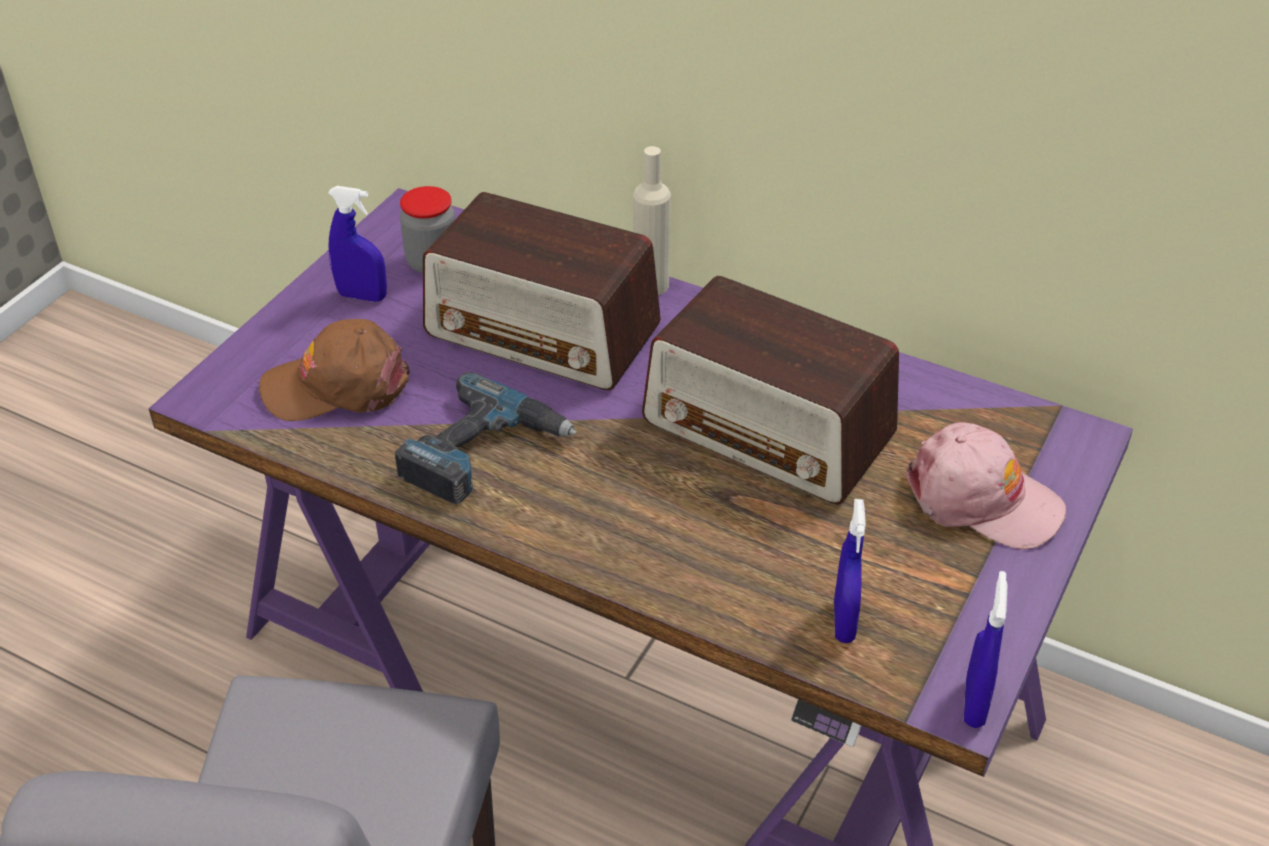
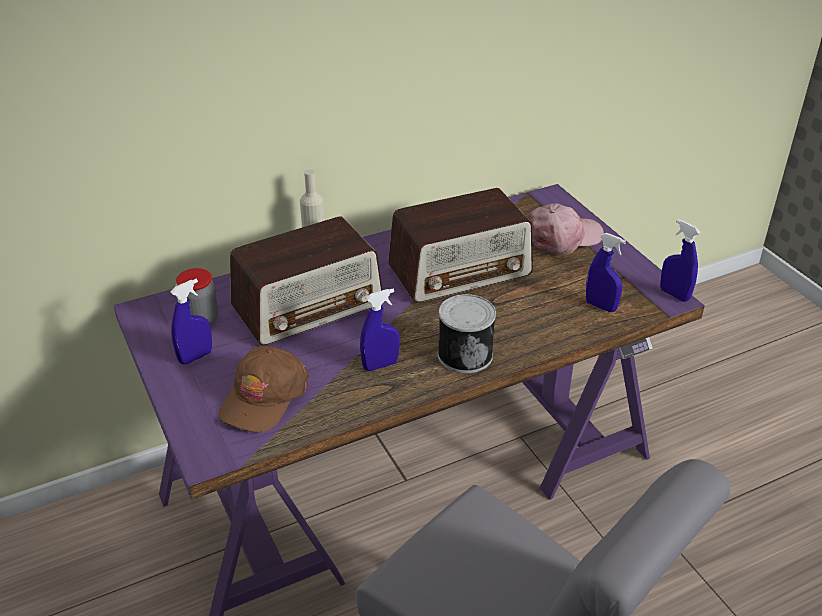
camera: 55 degrees left, 5 degrees down
(484, 453) = (380, 365): power drill -> blue spray bottle
(582, 522) = (465, 353): none -> can

